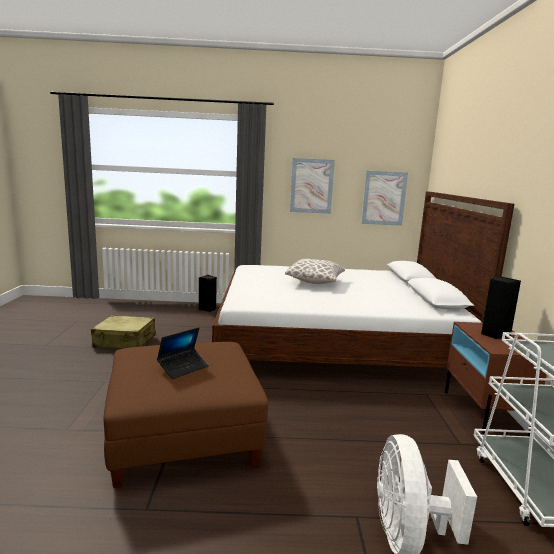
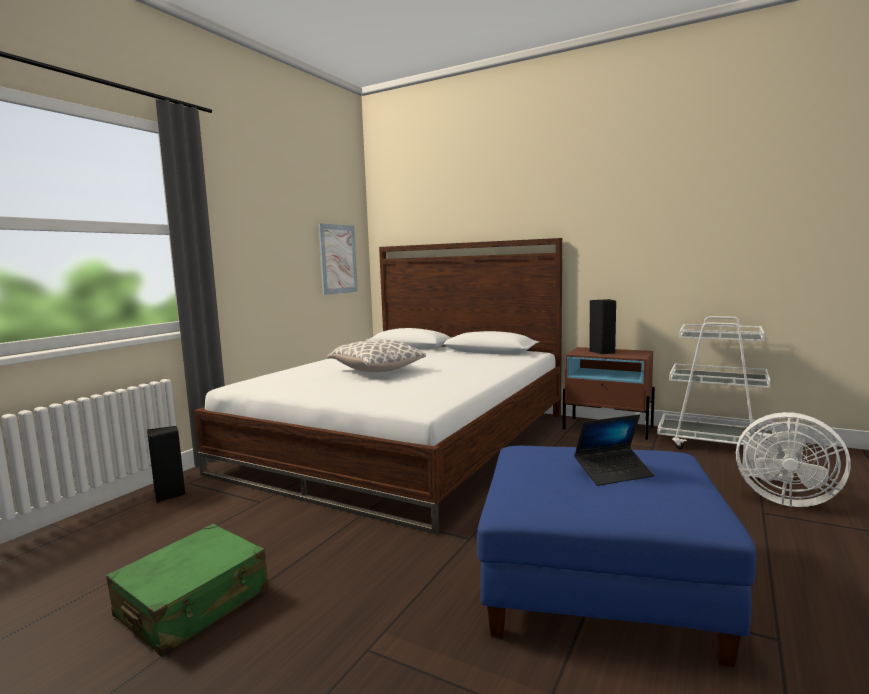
camera: 60 degrees left, 5 degrees down
(125, 341) = (194, 604): beige suitcase -> green suitcase
(183, 367) = (613, 473): laptop -> laptop turned 90 degrees clockwise
(185, 434) = (599, 582): brown ottoman -> blue ottoman
(311, 186) = (265, 247): picture -> none

